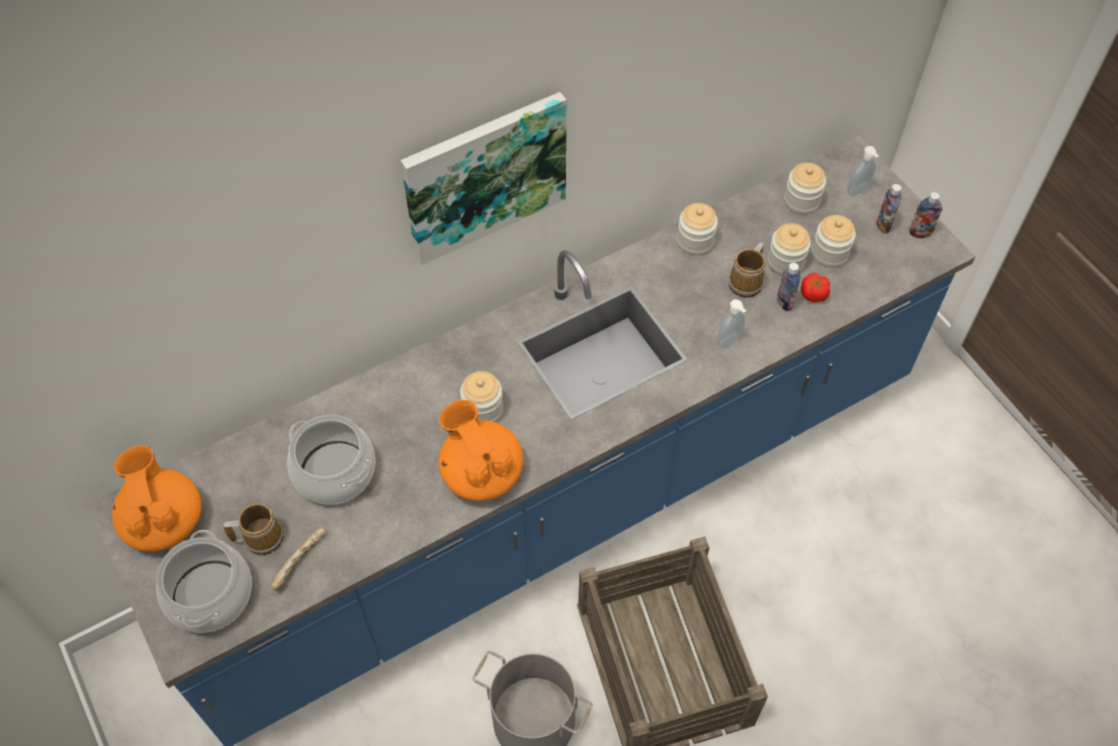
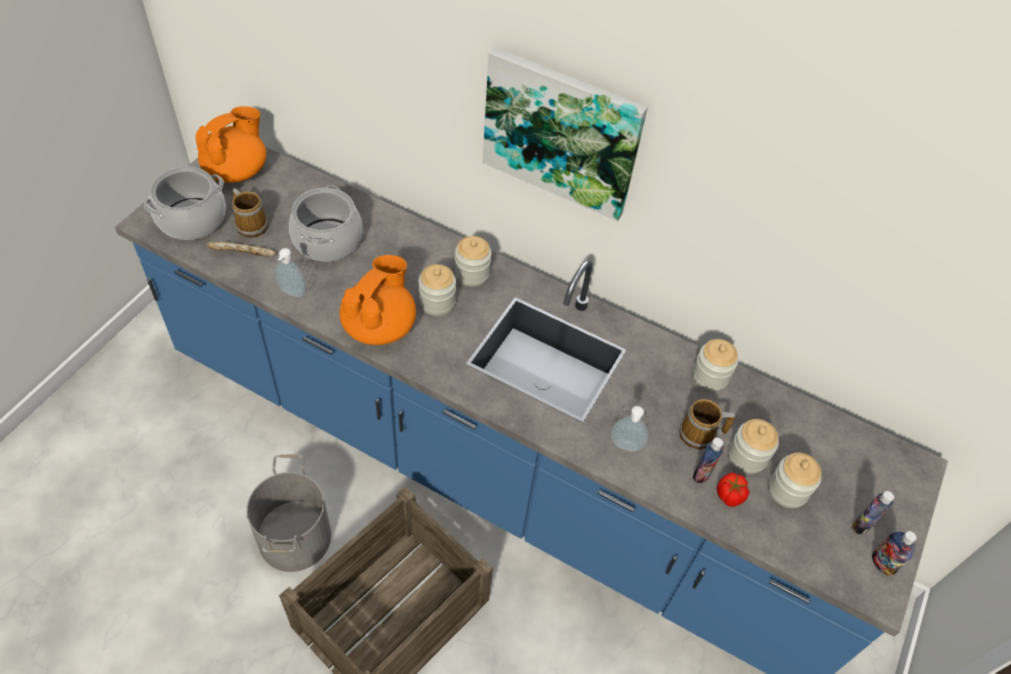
camera: 55 degrees right, 5 degrees down
(801, 201) = (826, 442): jar -> jar (472, 273)
(859, 191) = (882, 486): soap dispenser -> soap dispenser (291, 293)

